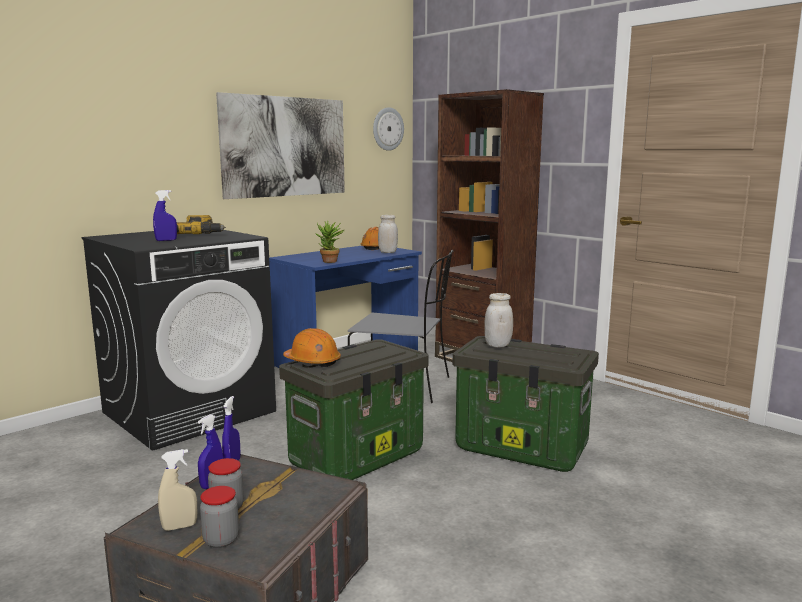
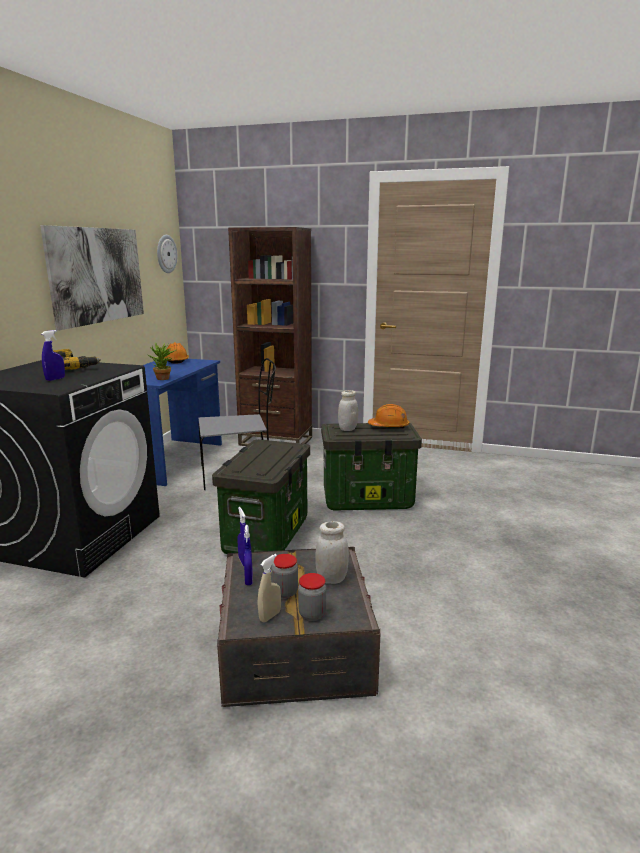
camera: 30 degrees left, 5 degrees up
(312, 361) = (238, 467): orange hard hat -> orange hard hat (389, 426)
(387, 252) = (195, 364): white jar -> white jar (331, 579)

